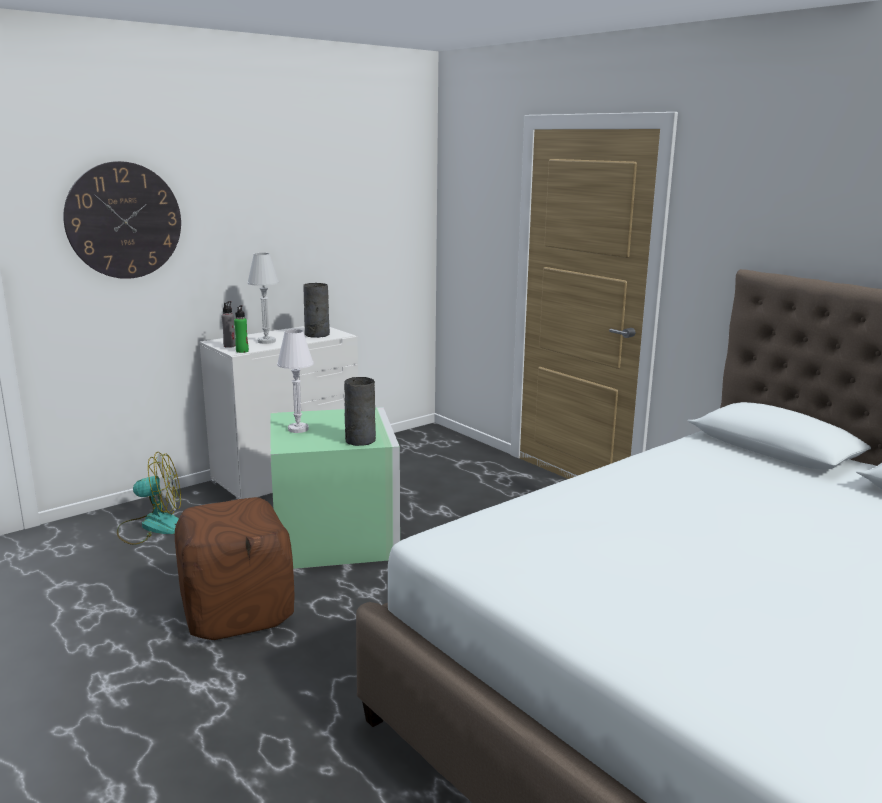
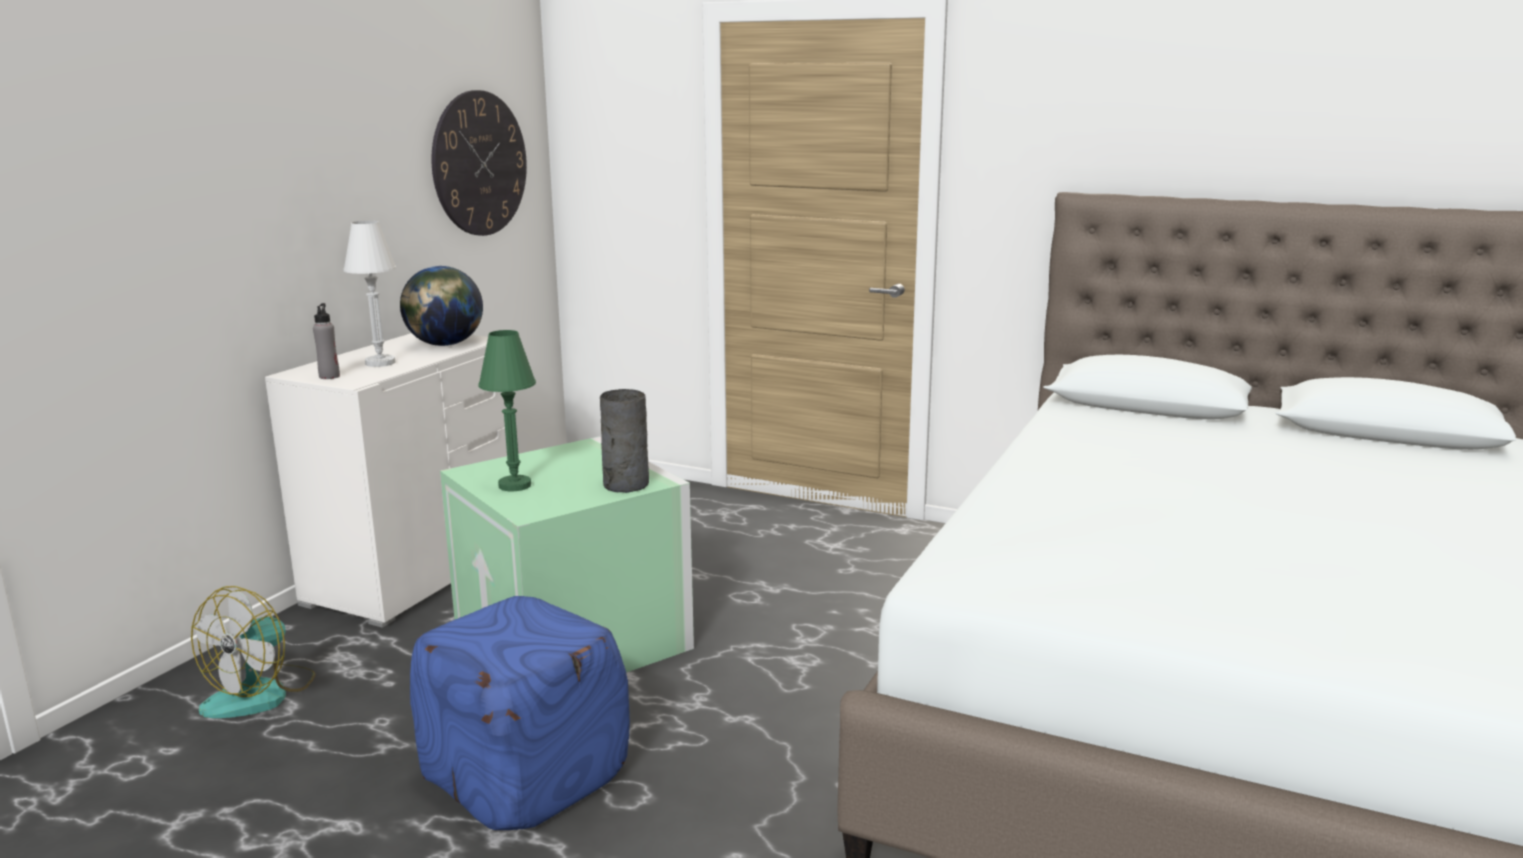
camera: 25 degrees left, 0 degrees up
(124, 220) = (135, 180): wall clock -> wall clock (479, 163)
(152, 526) = (260, 693): fan -> fan turned 150 degrees clockwise
(238, 609) = (525, 775): brown ottoman -> blue ottoman
(242, 351) = (363, 381): green bottle -> none
(298, 429) = (515, 485): white table lamp -> green table lamp
(316, 335) = (445, 344): grey vase -> globe

